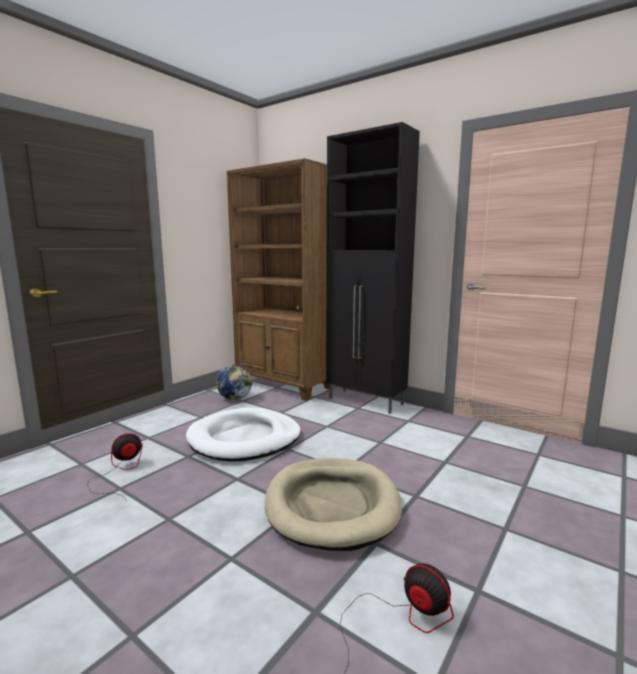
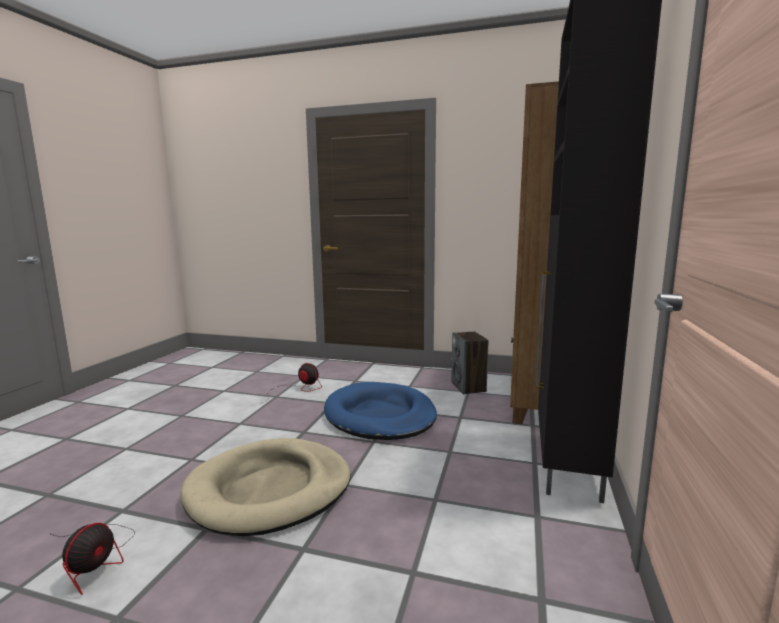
camera: 70 degrees right, 0 degrees up
(235, 398) = (468, 387): globe -> speaker
(245, 439) = (380, 416): white dog bed -> blue dog bed

